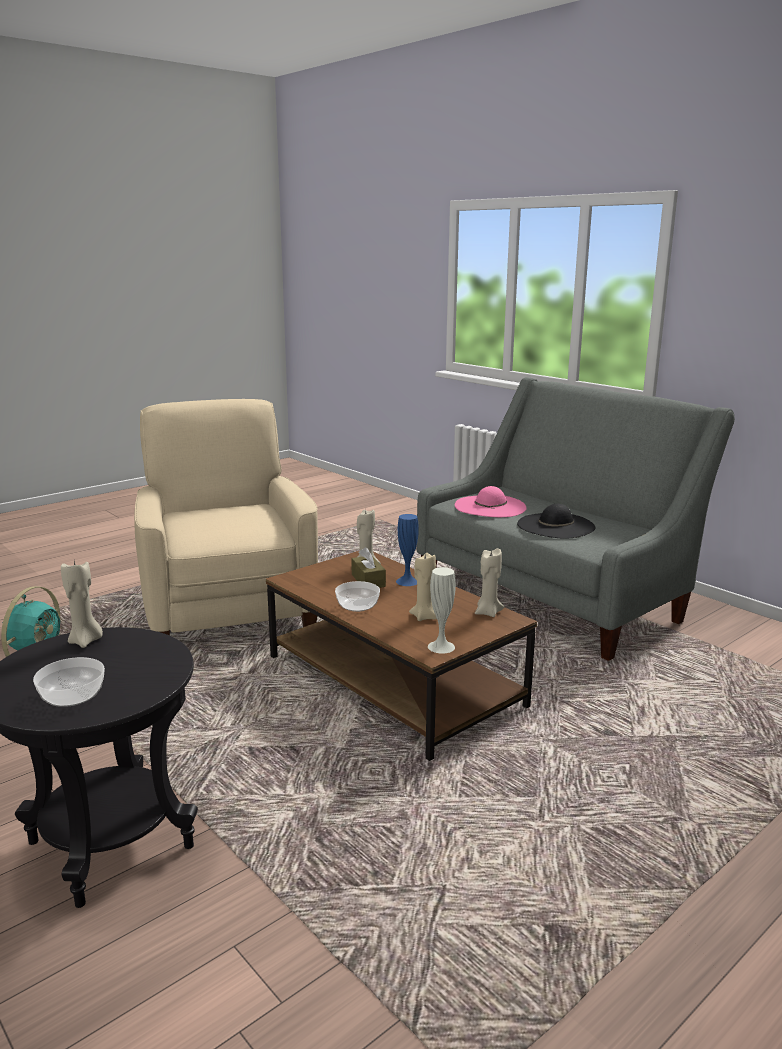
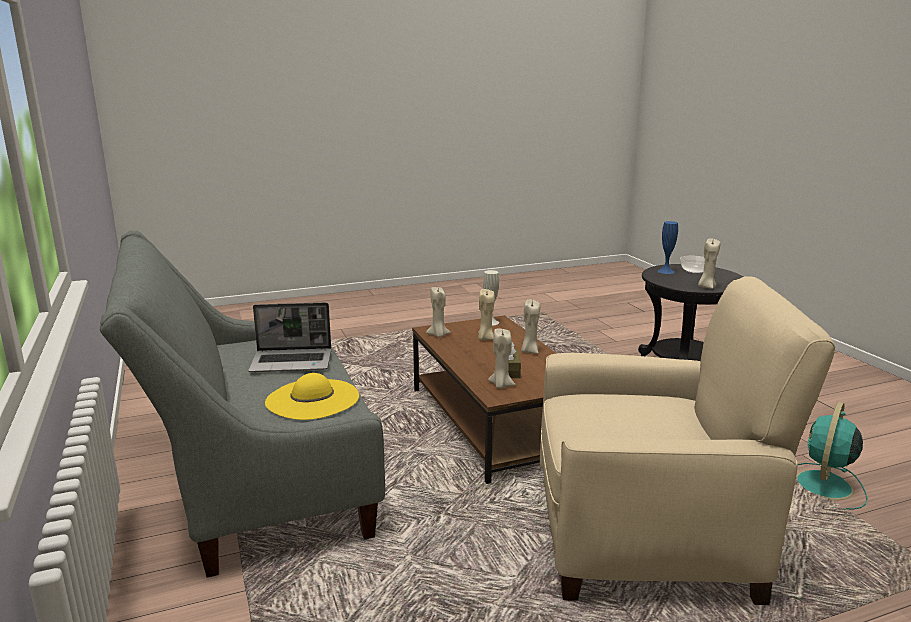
camera: 160 degrees left, 0 degrees up
(228, 610) = (646, 537): beige armchair -> beige armchair turned 90 degrees counterclockwise
(357, 606) = (529, 351): bowl -> beige candle
(407, 581) = (475, 365): blue vase -> blue vase (666, 271)
(490, 506) = (312, 399): pink hat -> yellow hat
(555, 526) = (293, 362): black hat -> laptop

